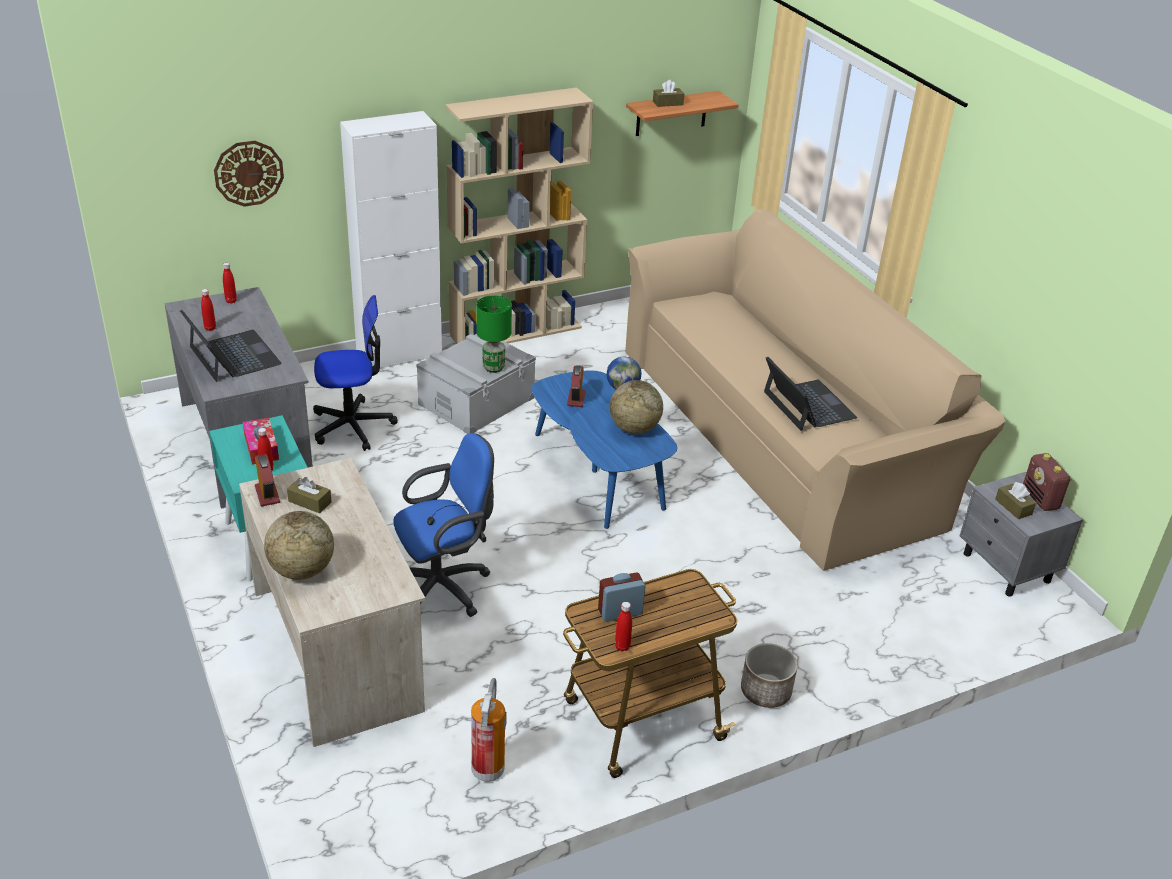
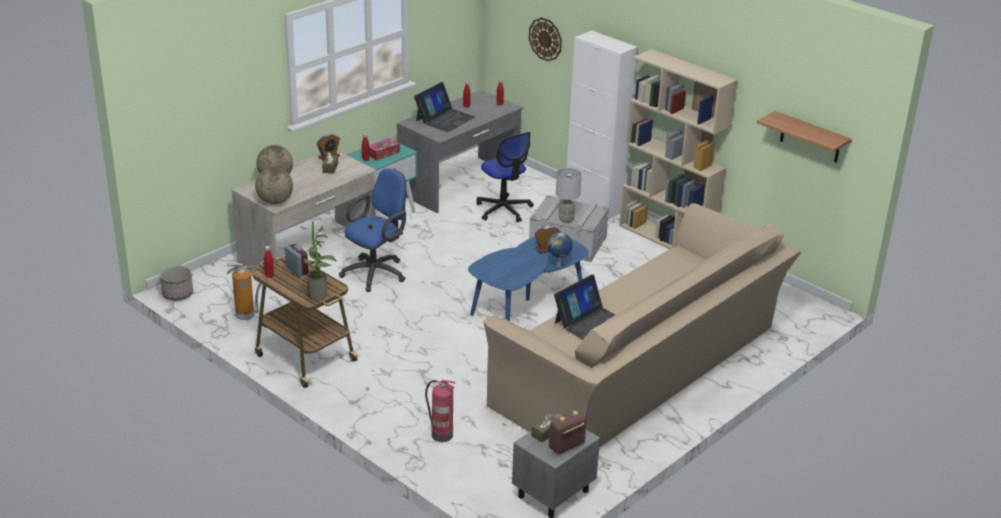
camera: 70 degrees right, 5 degrees down
(444, 587) = (377, 272): blue office chair -> blue office chair turned 90 degrees counterclockwise
(494, 368) = (566, 220): green table lamp -> grey table lamp
(634, 428) = (521, 270): globe -> globe (275, 201)
(668, 103) = (795, 124): brown tissue box -> none
(709, 602) = (320, 295): none -> potted plant
(766, 691) = (353, 398): planter -> planter (177, 294)
(874, 628) = (441, 435): none -> fire extinguisher

